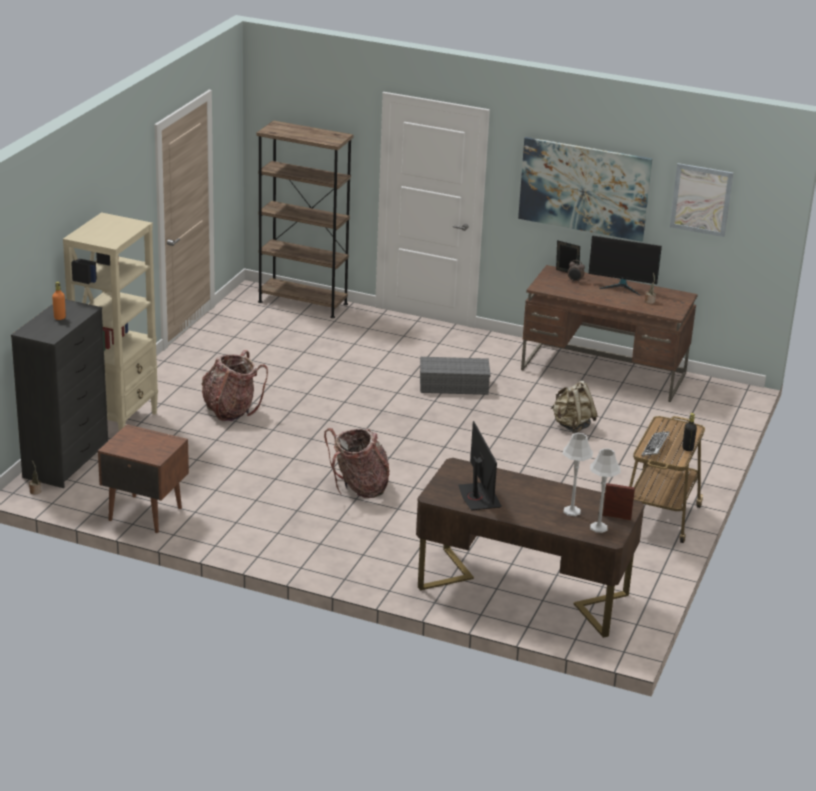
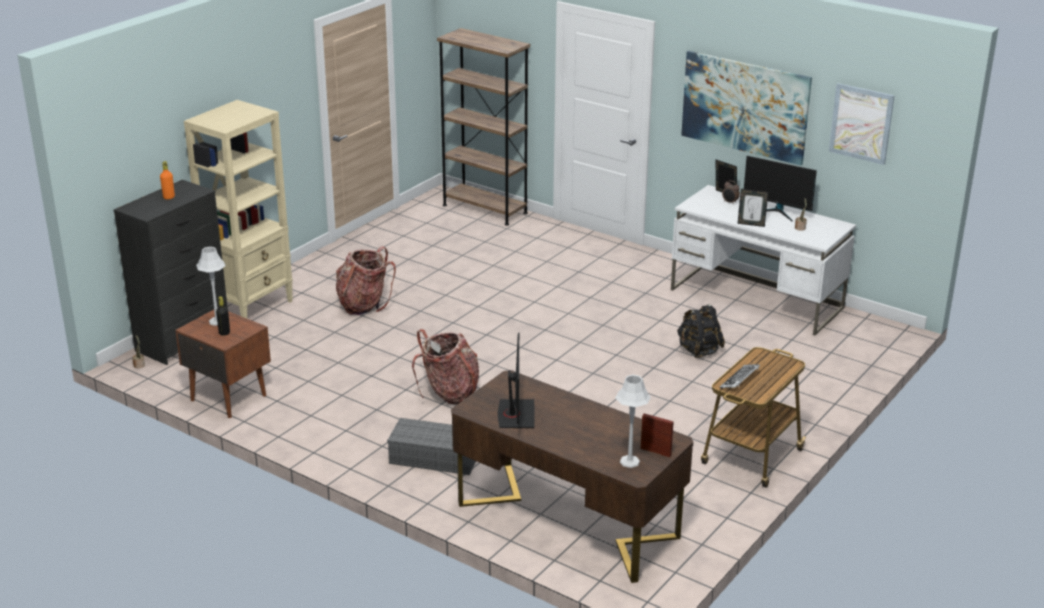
camera: 15 degrees right, 0 degrees up
(454, 385) = (596, 299): grey storage box -> grey storage box (436, 457)
(571, 511) = (608, 440): grey table lamp -> grey table lamp (217, 321)
(572, 426) = (698, 351): beige backpack -> black backpack
(604, 301) = (751, 224): none -> picture frame
(604, 372) = (757, 299): brown desk -> white desk
(687, 448) = (775, 385): black bottle -> black bottle (224, 333)

